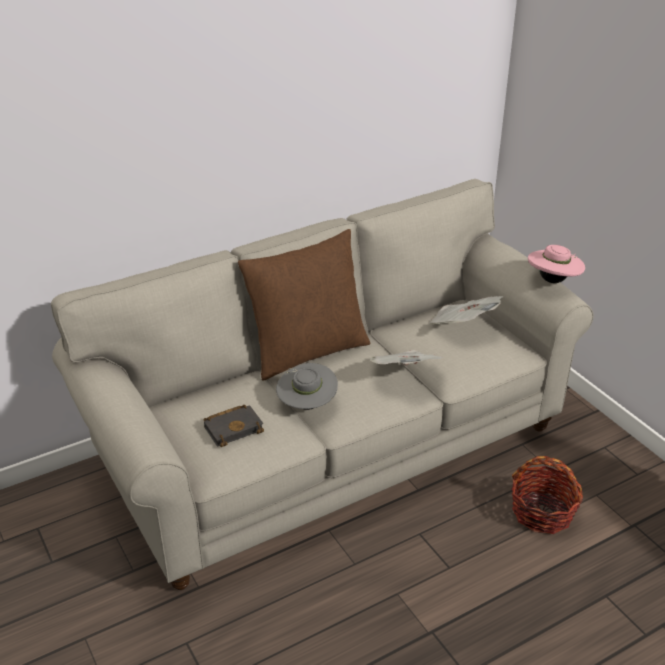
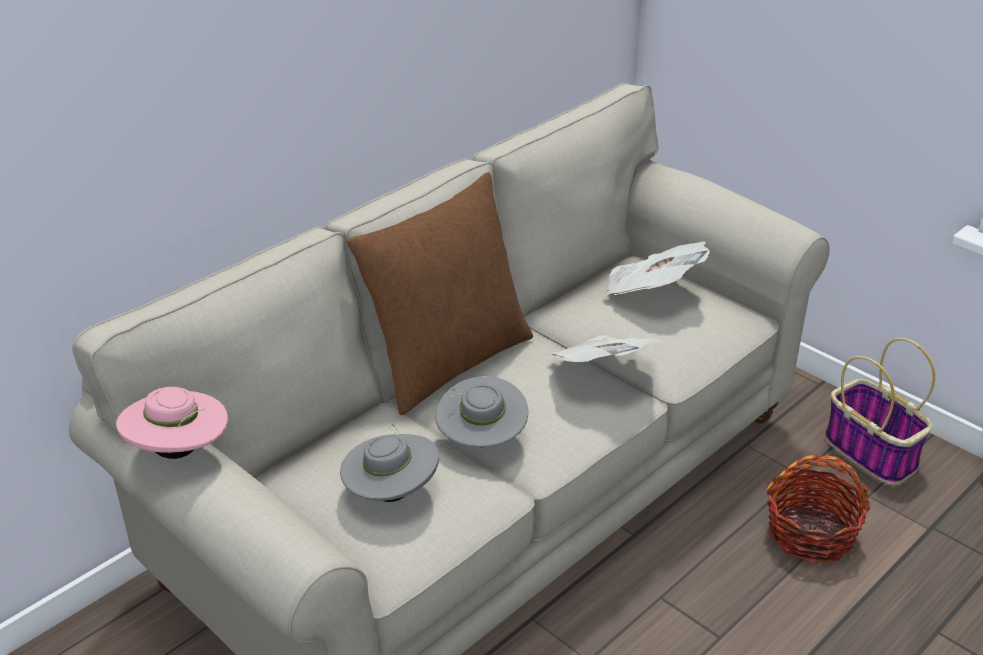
camera: 15 degrees left, 0 degrees up
(234, 427) = (391, 493): black book -> grey hat
(553, 281) = (768, 210): pink hat -> pink hat (179, 452)
(612, 466) = (872, 453): none -> basket

